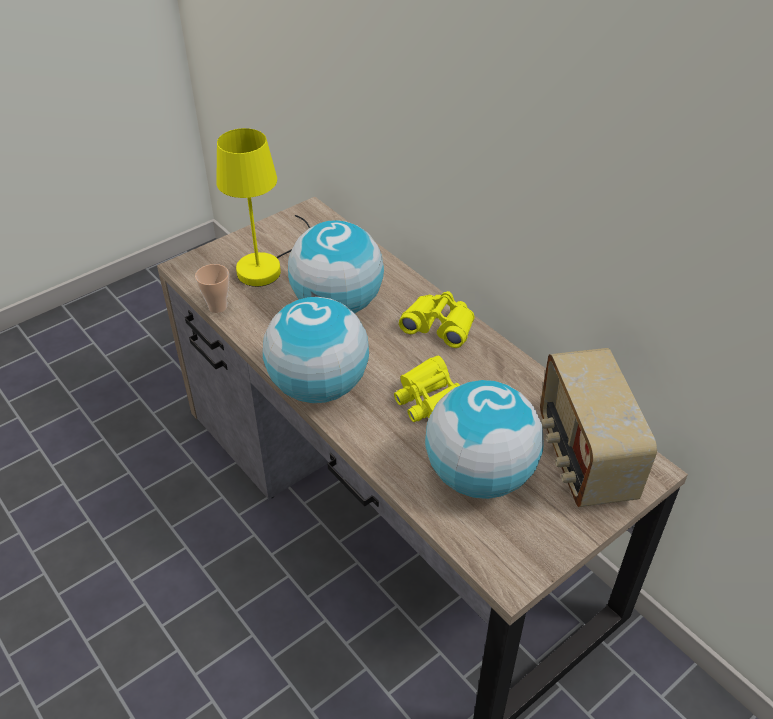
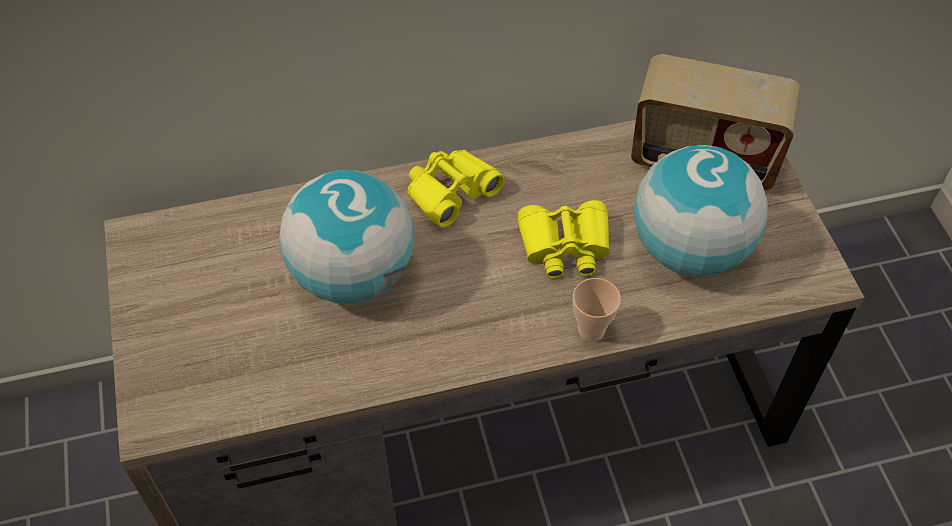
camera: 65 degrees left, 10 degrees up
(217, 307) = (269, 409): cup -> cup (591, 330)
(267, 265) = (219, 323): yellow table lamp -> none
(319, 387) = (487, 344): globe -> none

